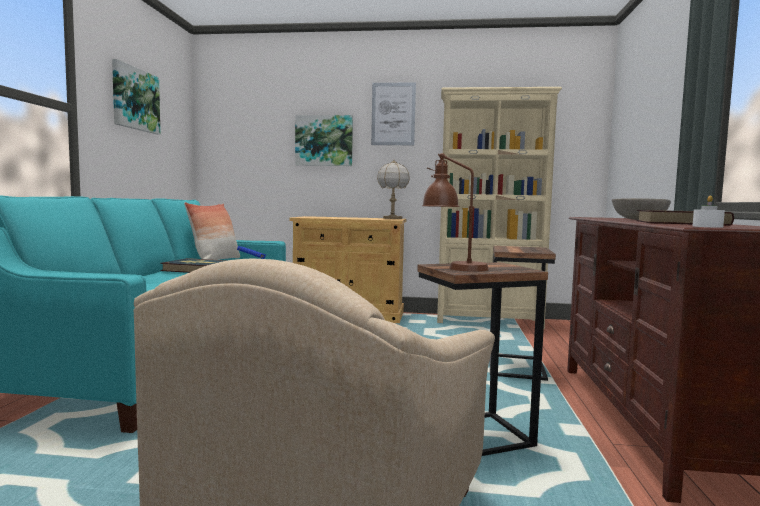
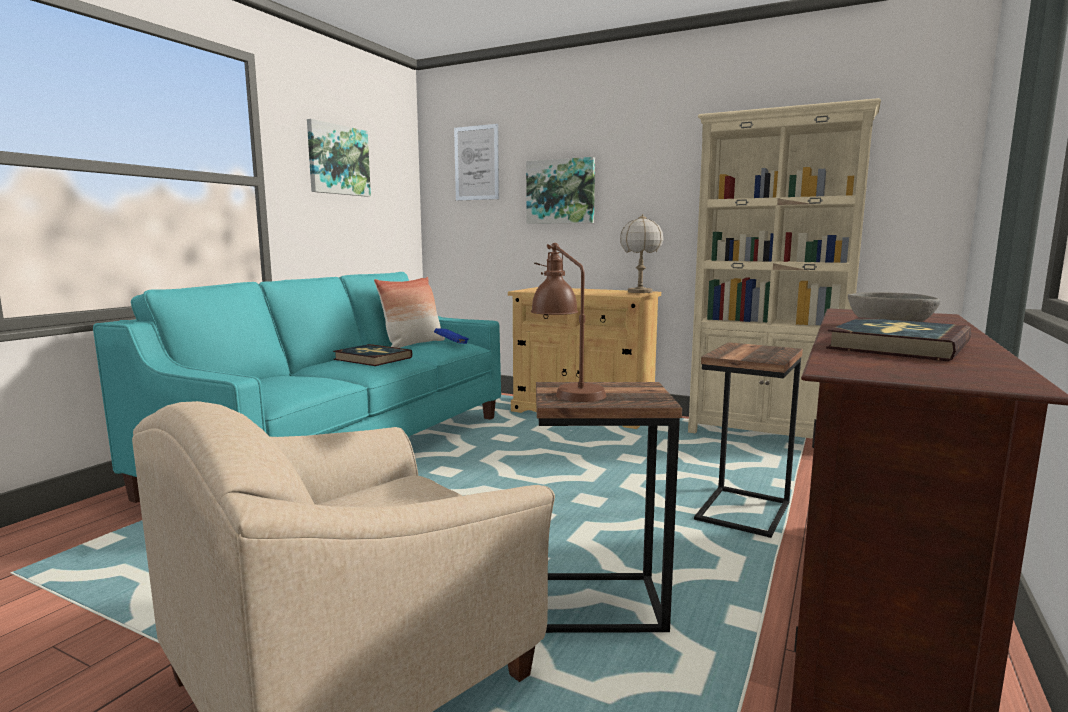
camera: 20 degrees right, 5 degrees up
(393, 114) = (646, 152): picture -> picture (477, 163)
(707, 226) = (859, 371): white candle -> none

